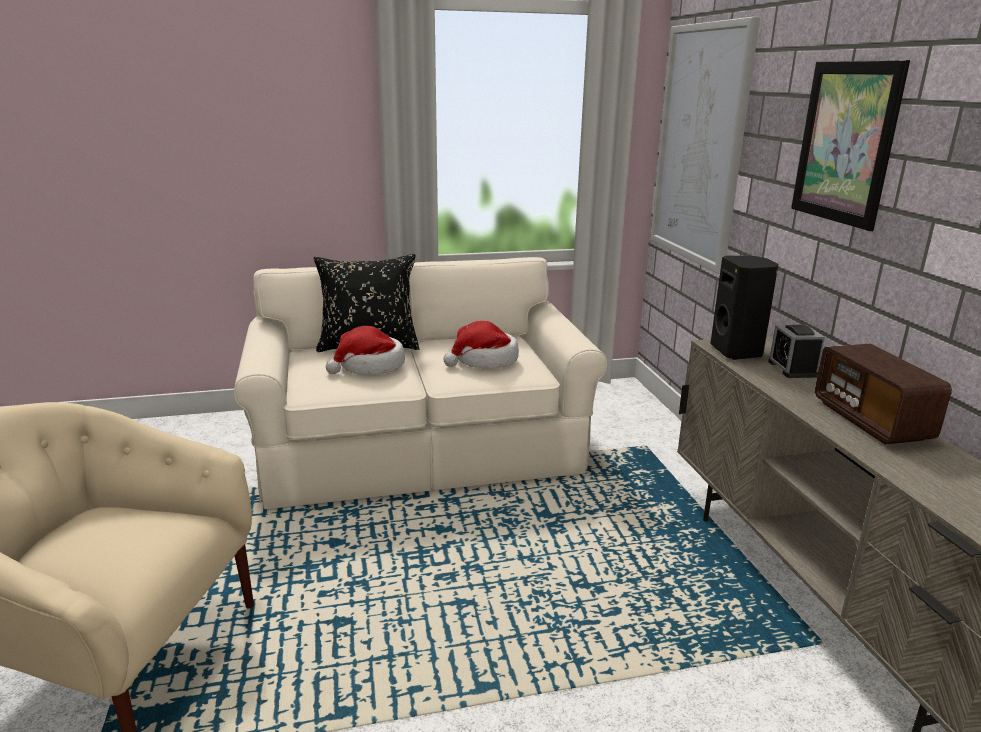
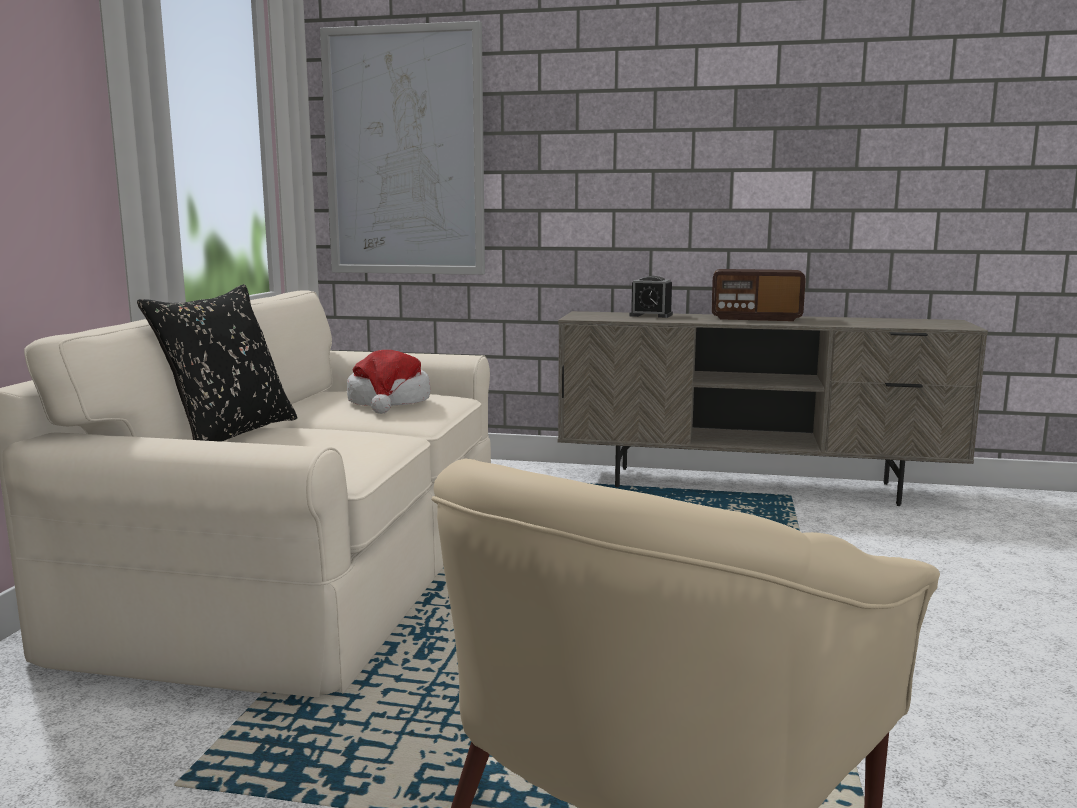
camera: 65 degrees left, 10 degrees down
(370, 366) = (315, 438): hat -> none
(738, 352) = (601, 317): black speaker -> none
(845, 143) = (630, 125): picture -> none

